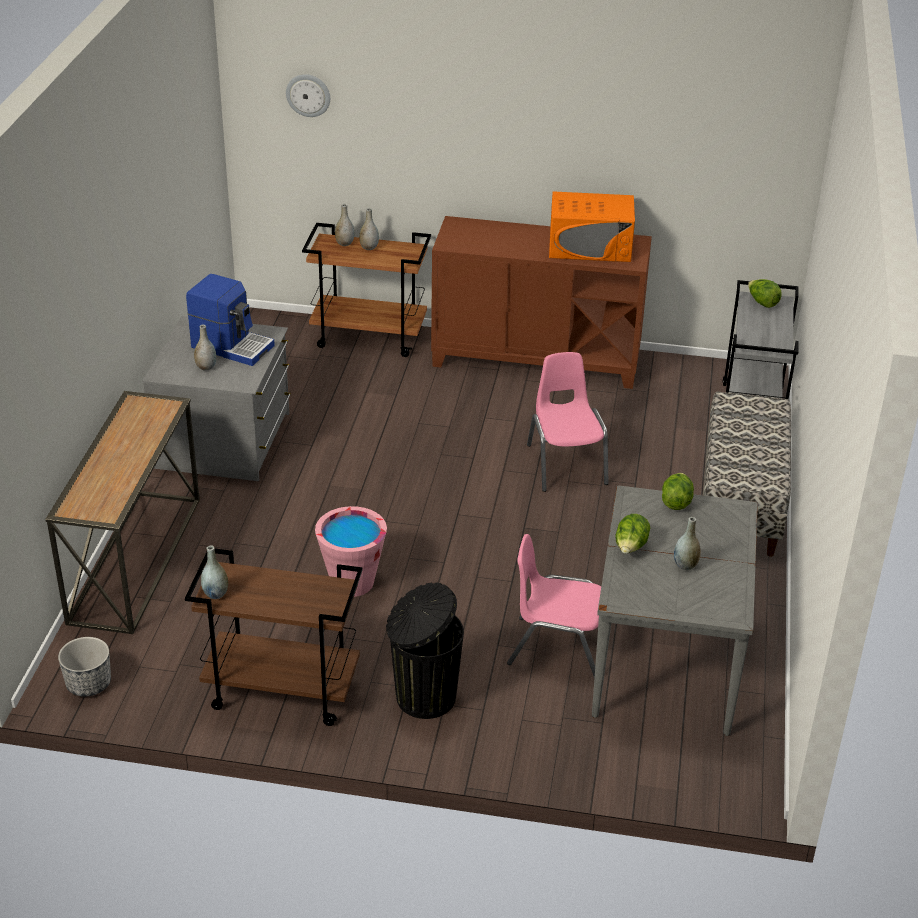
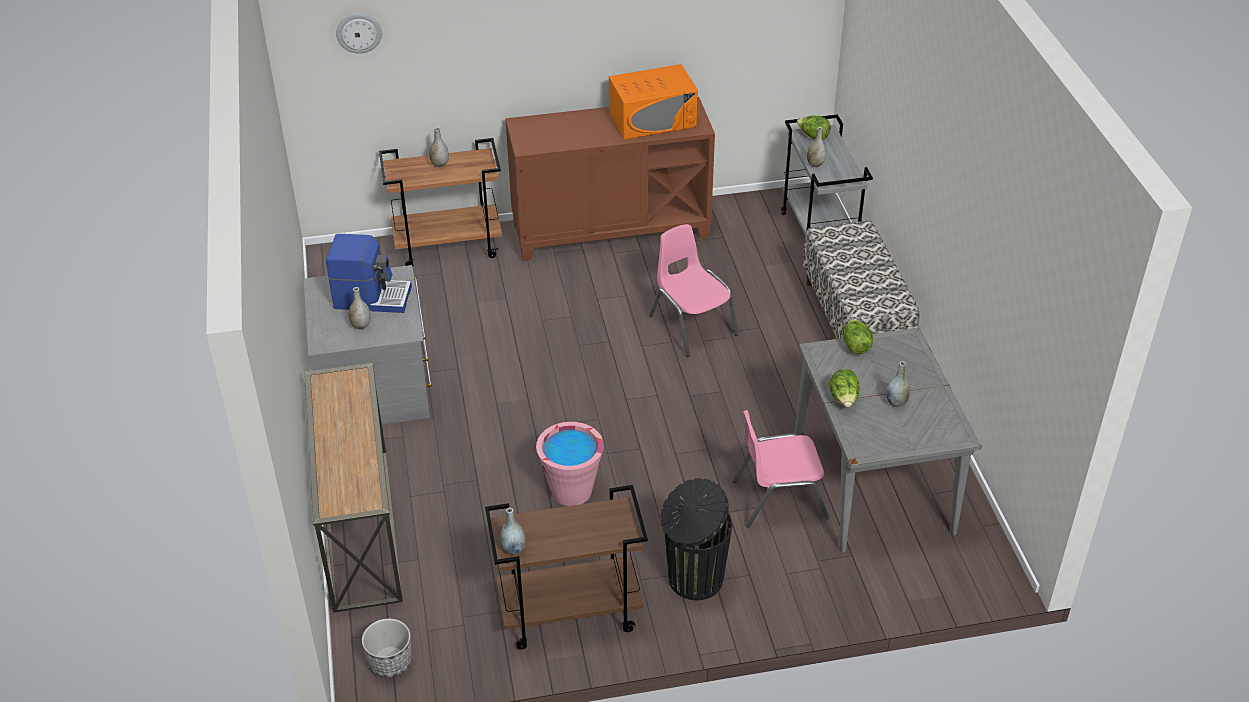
camera: 20 degrees left, 5 degrees up
(344, 243) = (414, 165): grey vase -> grey vase (815, 164)

